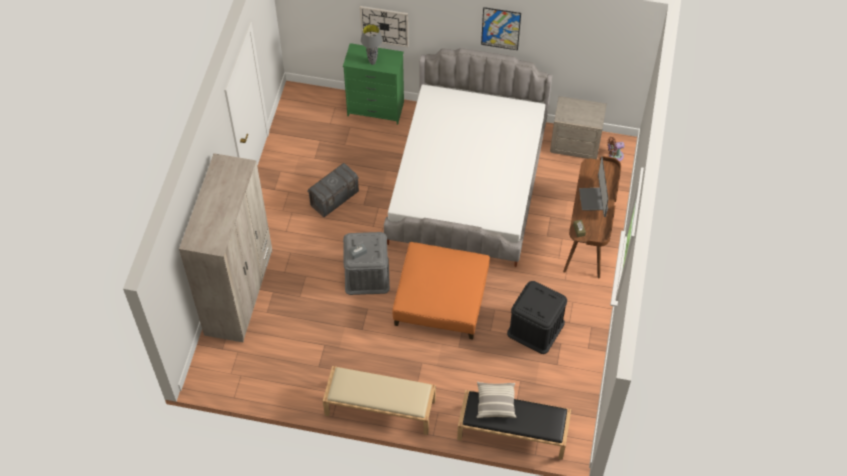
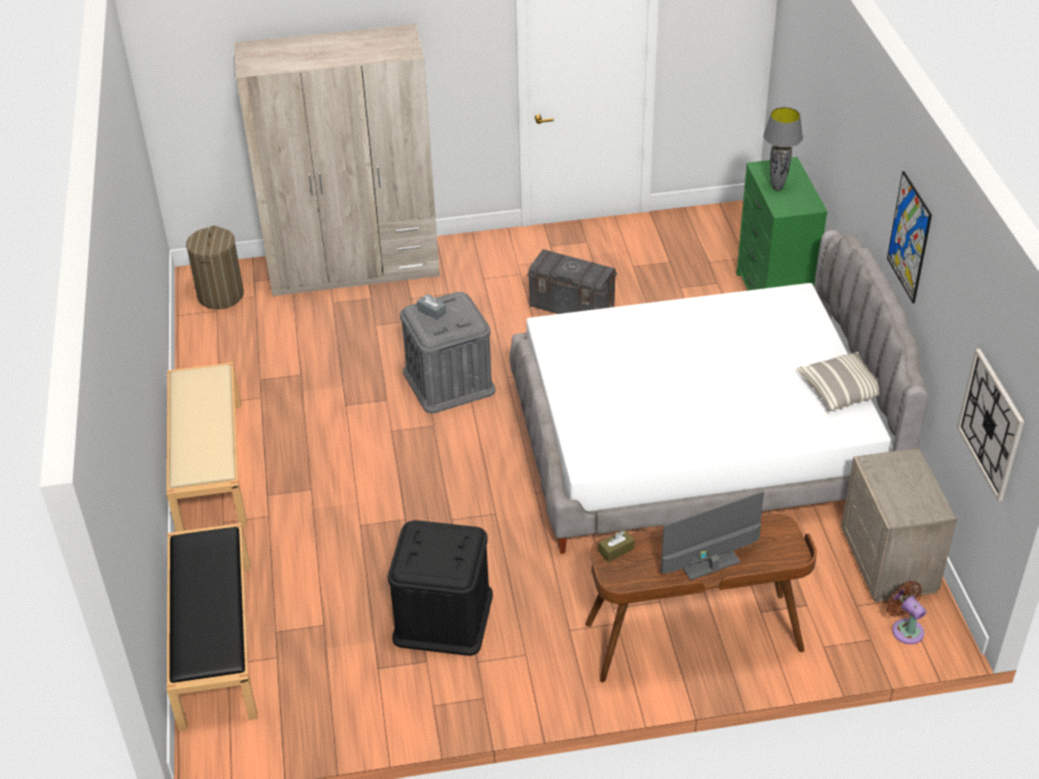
camera: 70 degrees right, 15 degrees down
(226, 370) = (220, 295): none -> laundry basket
(384, 26) = (828, 146): wall clock -> wall clock (991, 424)
(441, 299) = (445, 477): orange ottoman -> none
(495, 403) = (221, 564): pillow -> pillow (842, 390)

